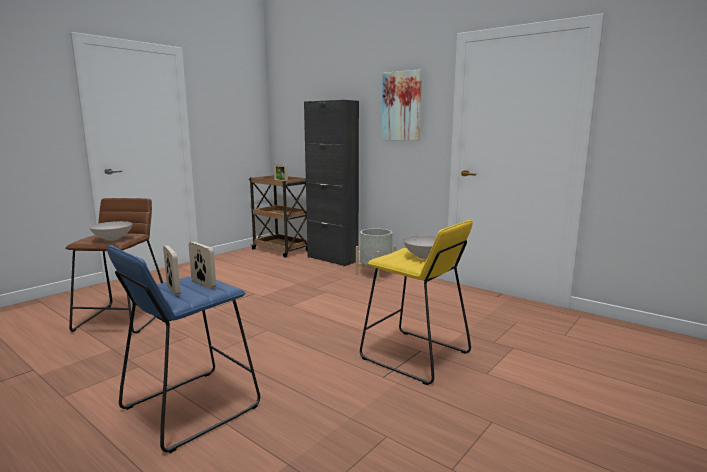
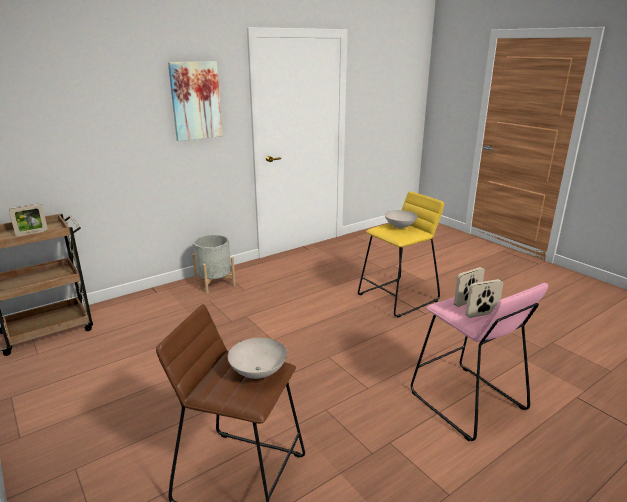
camera: 75 degrees left, 10 degrees up
(190, 407) = (466, 401): blue stool -> pink stool
(332, 259) = (137, 299): black cabinet -> none

